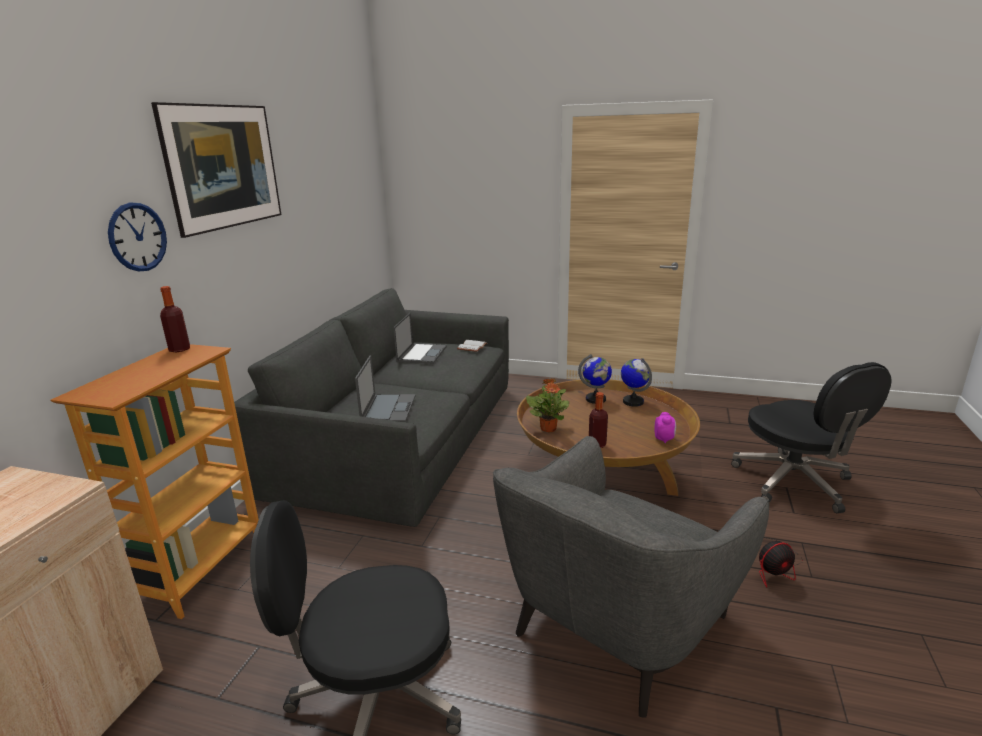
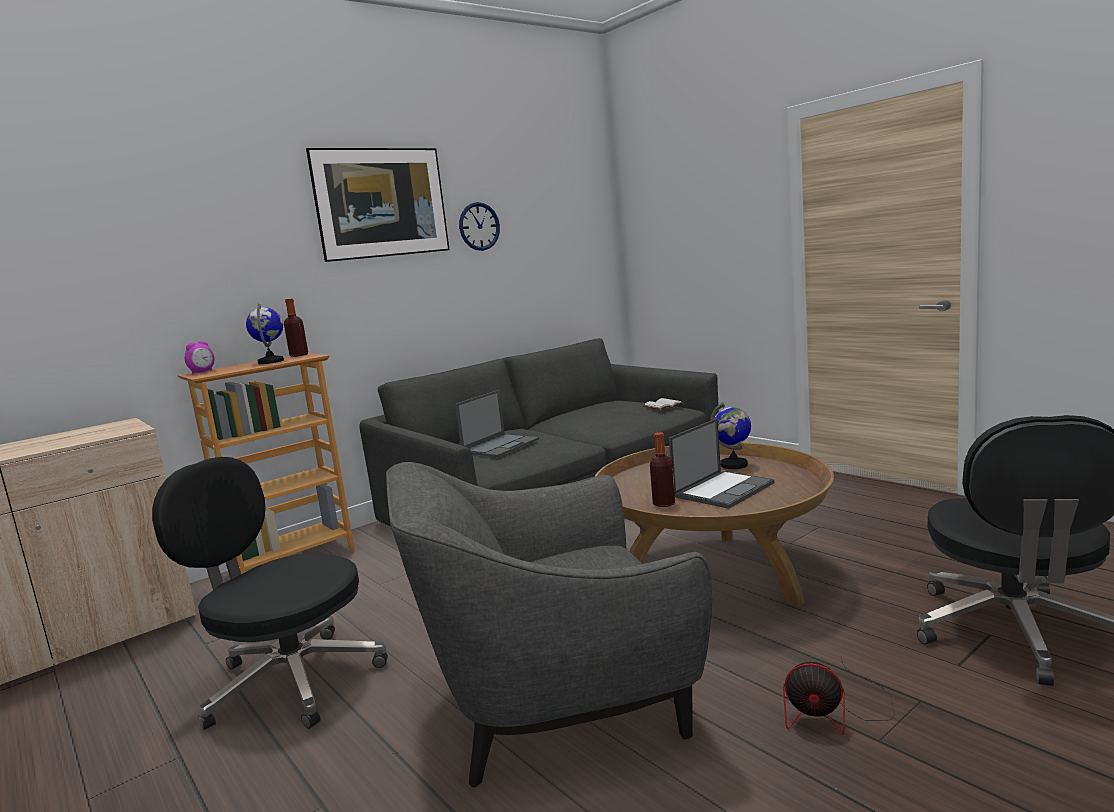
camera: 35 degrees right, 10 degrees down
(137, 237) = (279, 257): wall clock -> wall clock (479, 226)
(422, 354) = (601, 408): laptop -> laptop (724, 489)
(548, 428) = (634, 483): potted plant -> none
(633, 402) = (777, 472): globe -> globe (271, 361)
(664, 439) = (754, 510): alarm clock -> alarm clock (202, 372)

